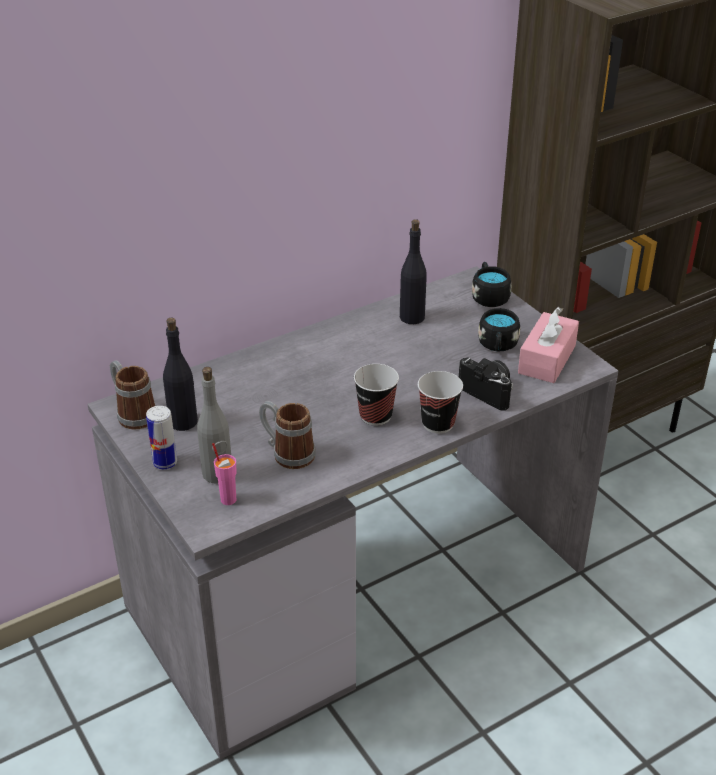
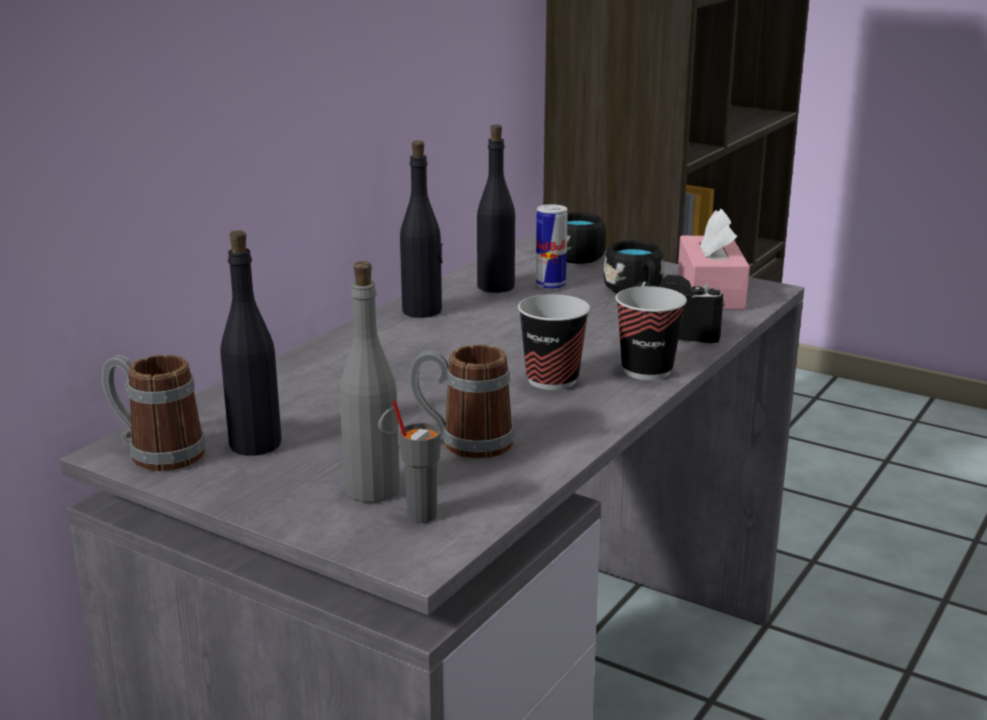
camera: 25 degrees left, 15 degrees down
(165, 462) = (267, 497): can -> can (550, 286)
(228, 499) = (421, 515): pink cup -> grey cup
(349, 330) = (422, 311): none -> black bottle

